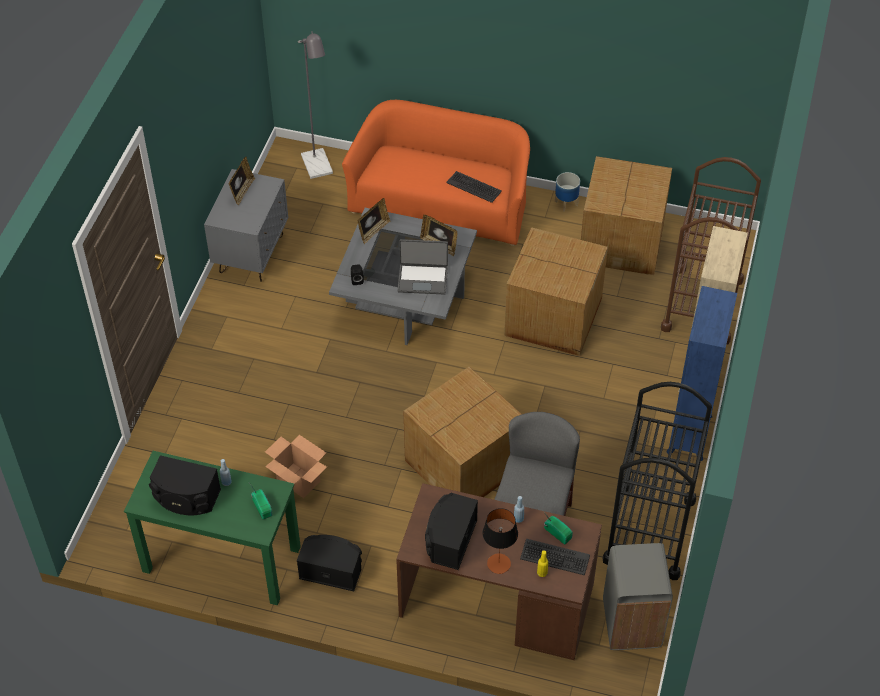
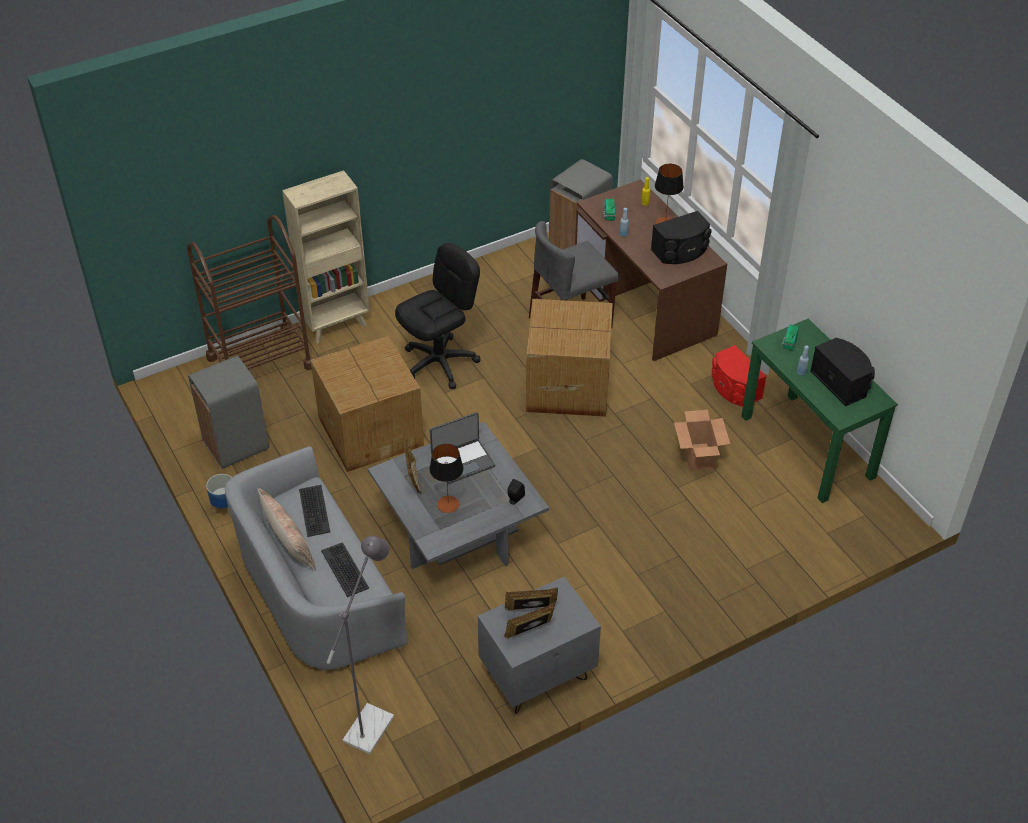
camera: 135 degrees left, 5 degrees down
(331, 570) = (734, 388): black speaker -> red speaker
(373, 231) = (449, 531): picture frame -> picture frame (531, 611)
(395, 246) = (448, 504): none -> table lamp
(423, 279) = (463, 461): laptop -> laptop turned 105 degrees clockwise
(442, 202) = (316, 591): orange sofa -> grey sofa
(463, 161) = (288, 541): none -> pillow
(554, 558) = (627, 205): keyboard -> keyboard (345, 569)
(581, 406) = (440, 363): none -> black office chair
(623, 241) = (235, 445): cardboard box -> grey trash can
(649, 530) = (501, 274): black cart -> none
(689, 435) = (400, 300): blue bookcase -> none

